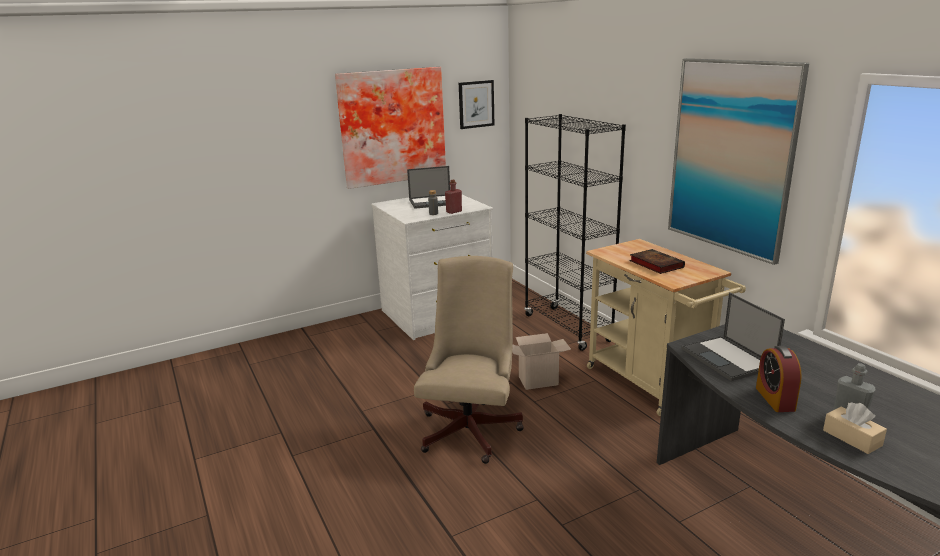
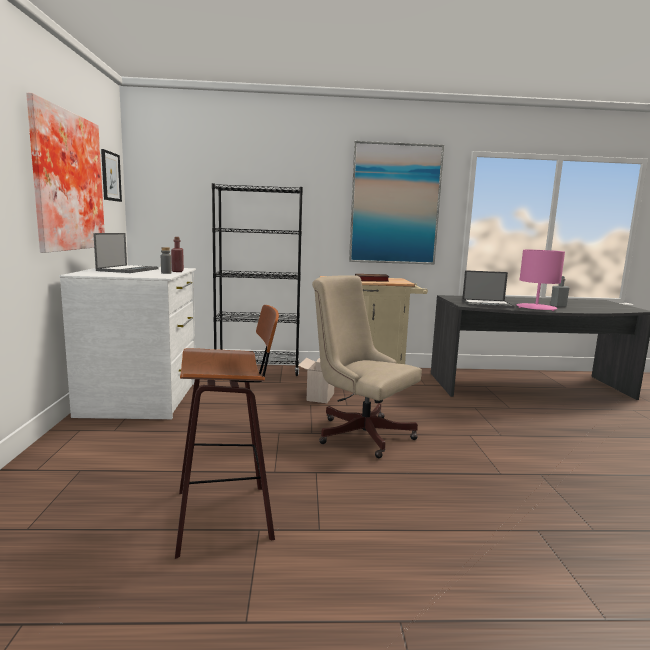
camera: 65 degrees left, 10 degrees down
(292, 415) = (227, 514): none -> stool
(775, 399) = (536, 308): alarm clock -> pink table lamp
(852, 438) = (576, 309): beige tissue box -> none

